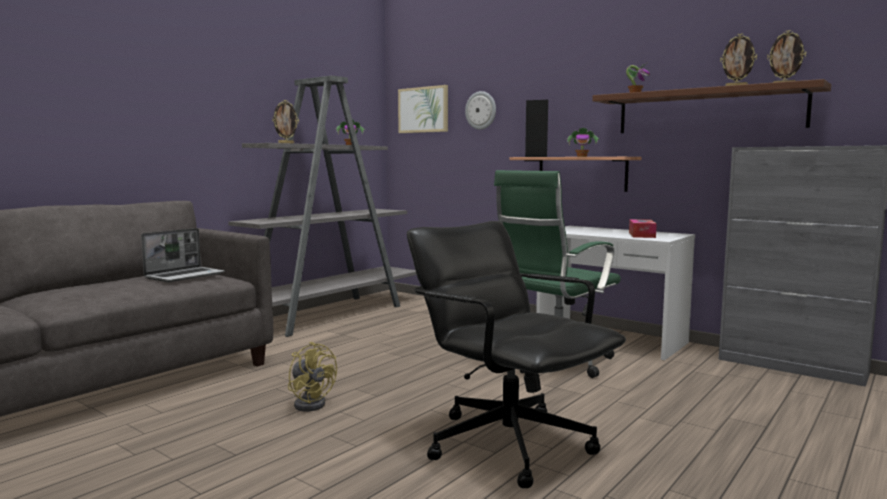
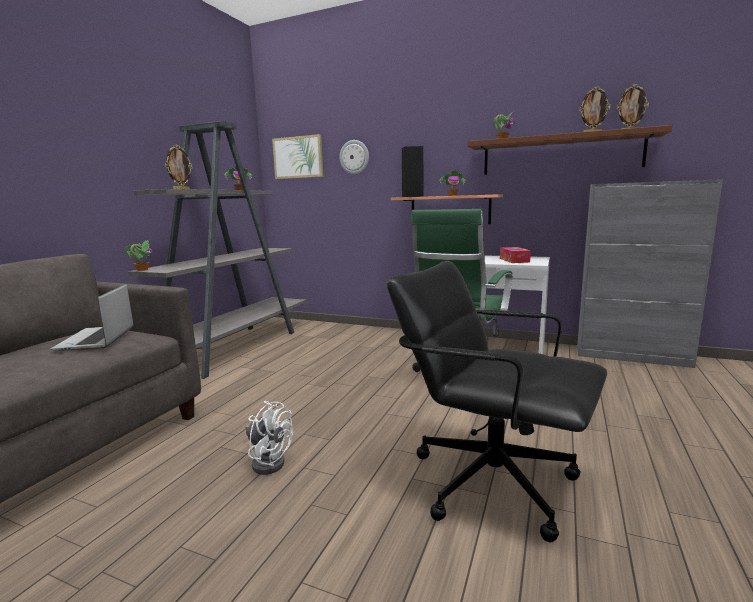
camera: 15 degrees left, 5 degrees up
(185, 276) = (97, 339): laptop -> laptop turned 150 degrees clockwise
(241, 221) = (142, 270): none -> potted plant
(311, 403) = (268, 461): yellow fan -> white fan

